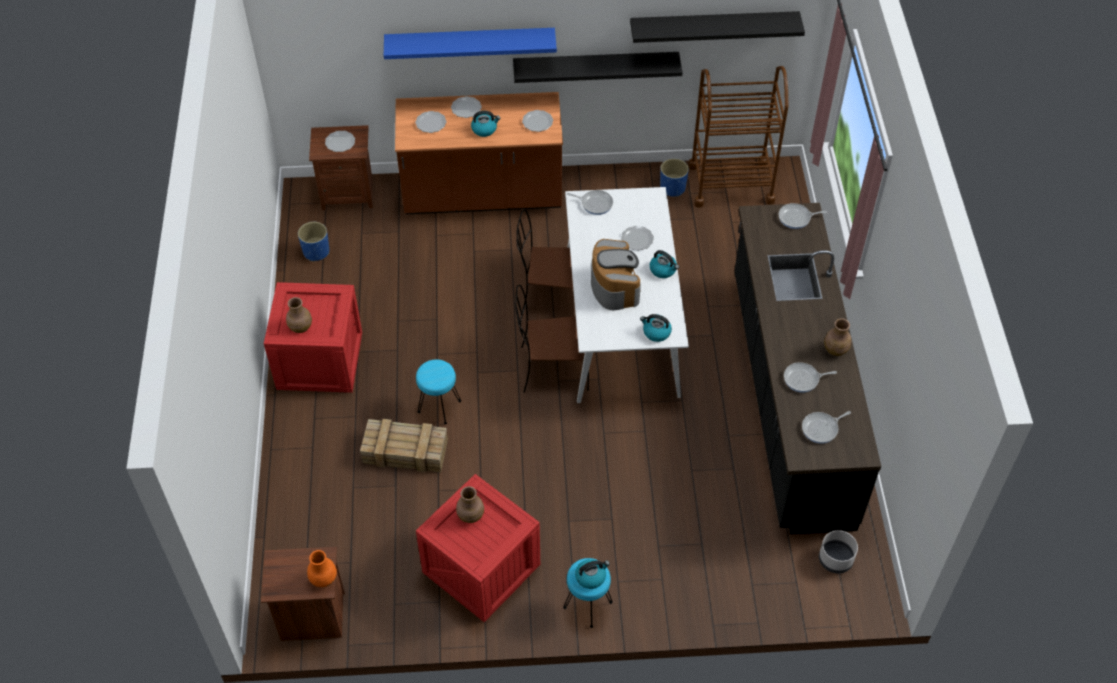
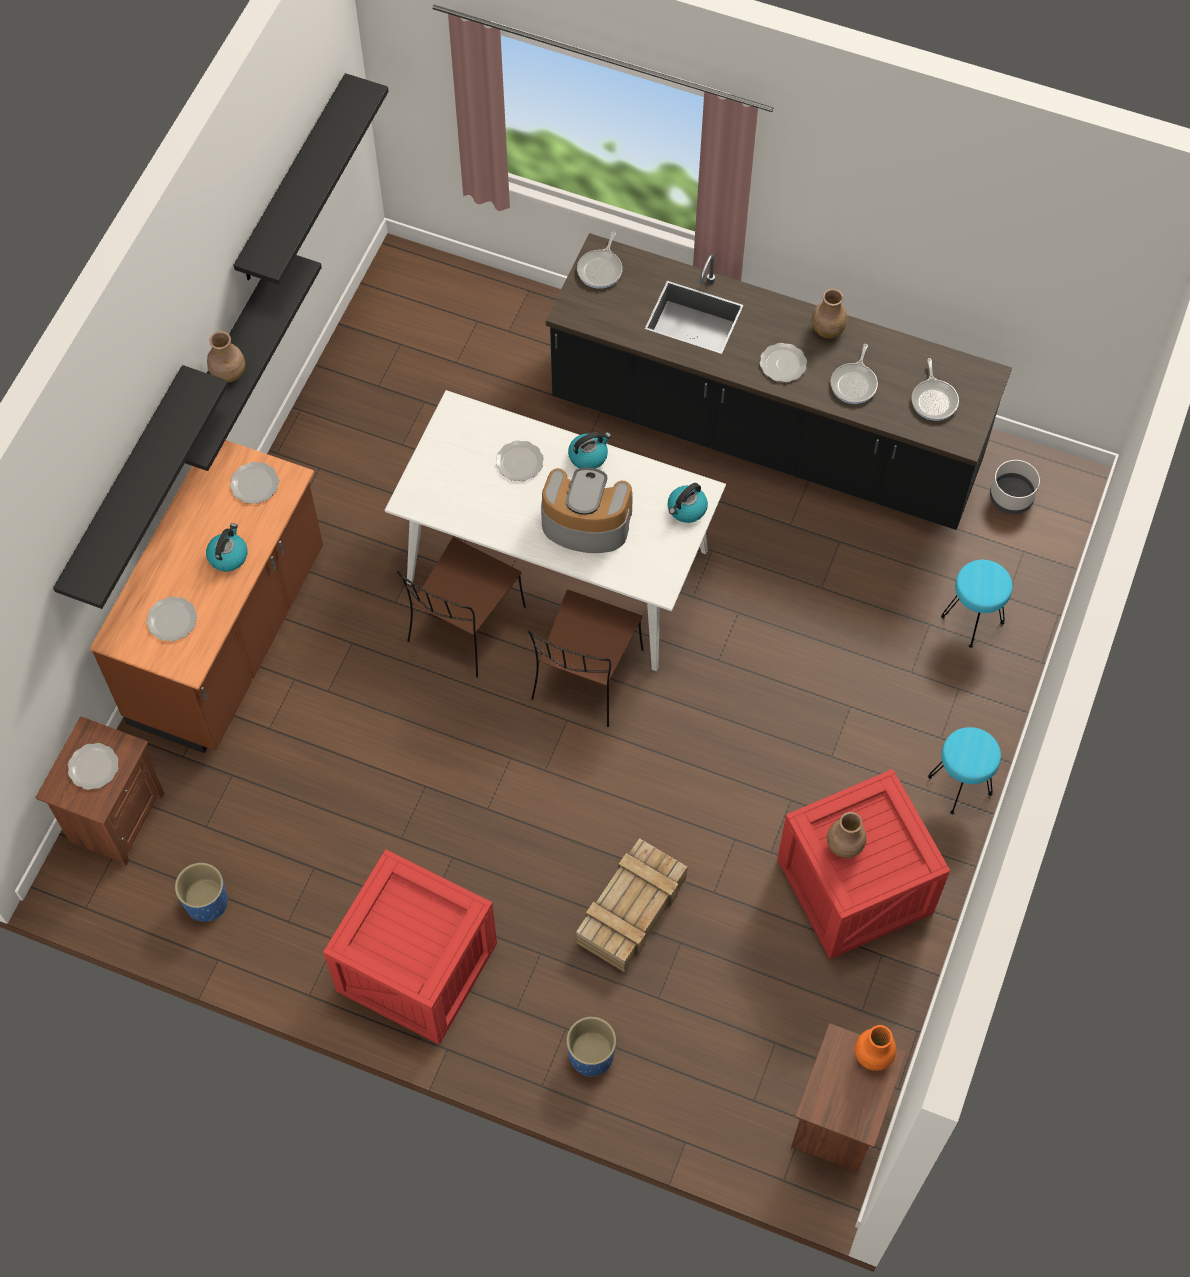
camera: 65 degrees left, 10 degrees up
(300, 327) = (423, 948): brown vase -> brown vase (228, 373)
(439, 407) = (578, 840): turquoise stool -> turquoise stool (972, 620)
(466, 108) = (170, 562): plate -> plate (782, 363)
(470, 42) = (123, 486): blue shelf -> black shelf
(591, 577) = (975, 749): kettle -> none
(595, 203) = (428, 484): frying pan -> none
(673, 188) = (356, 401): blue planter -> blue planter (591, 1054)
(730, 183) = (389, 332): brown cart -> none

